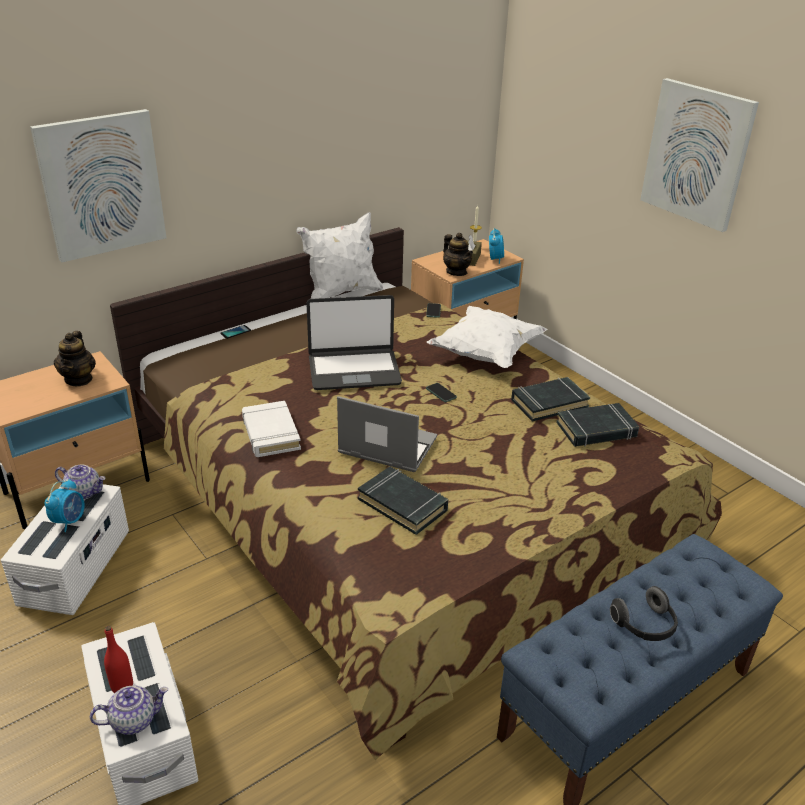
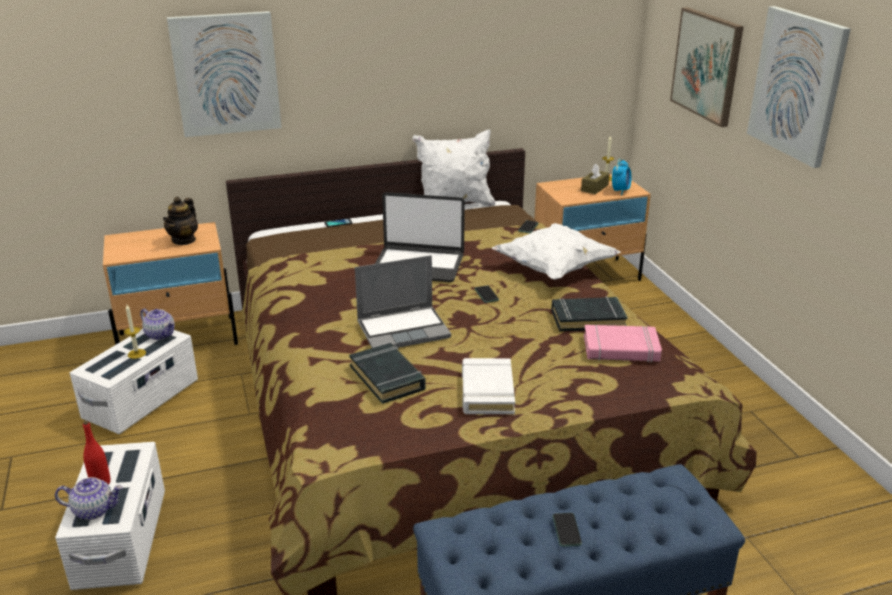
camera: 20 degrees right, 5 degrees down
(69, 521) = (136, 353): alarm clock -> candle
(270, 433) = (311, 303): white book -> white book (487, 391)
(386, 447) = (404, 329): laptop -> laptop turned 120 degrees clockwise
(456, 272) = (573, 197): teapot -> none
(585, 134) = (707, 65): none -> picture
(596, 430) = (621, 349): black book -> pink book
(645, 626) = (566, 530): headphones -> phone

